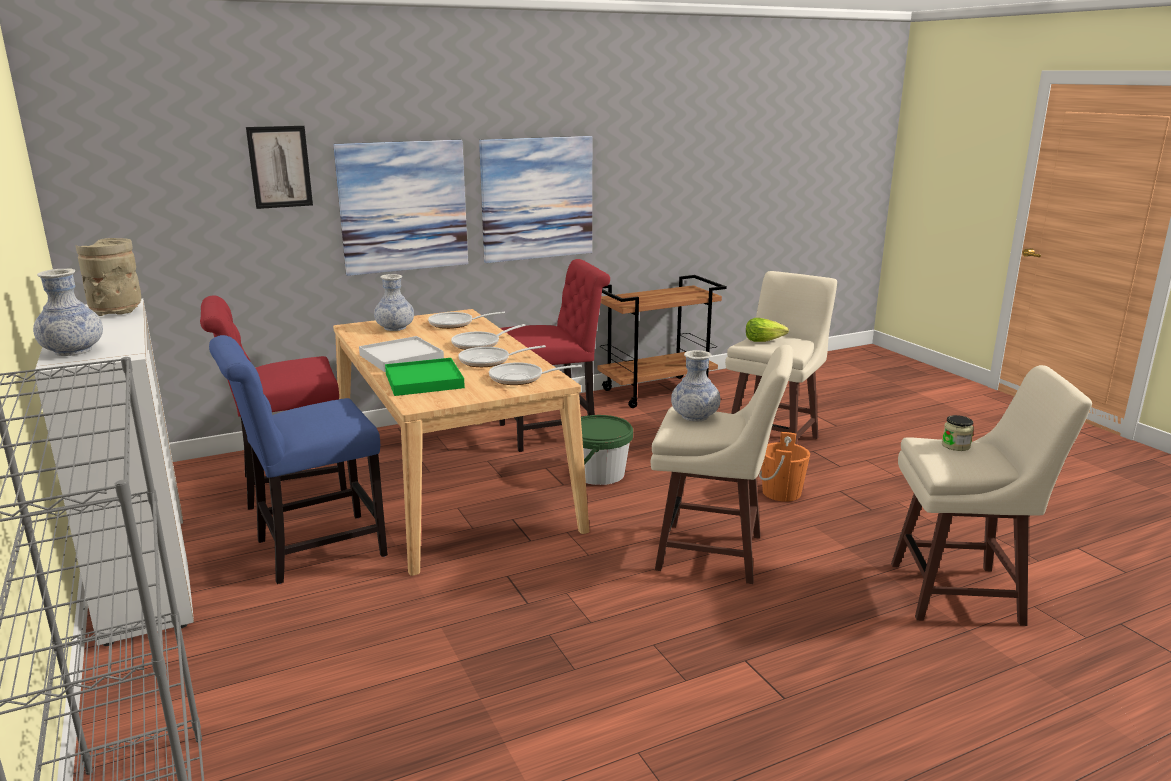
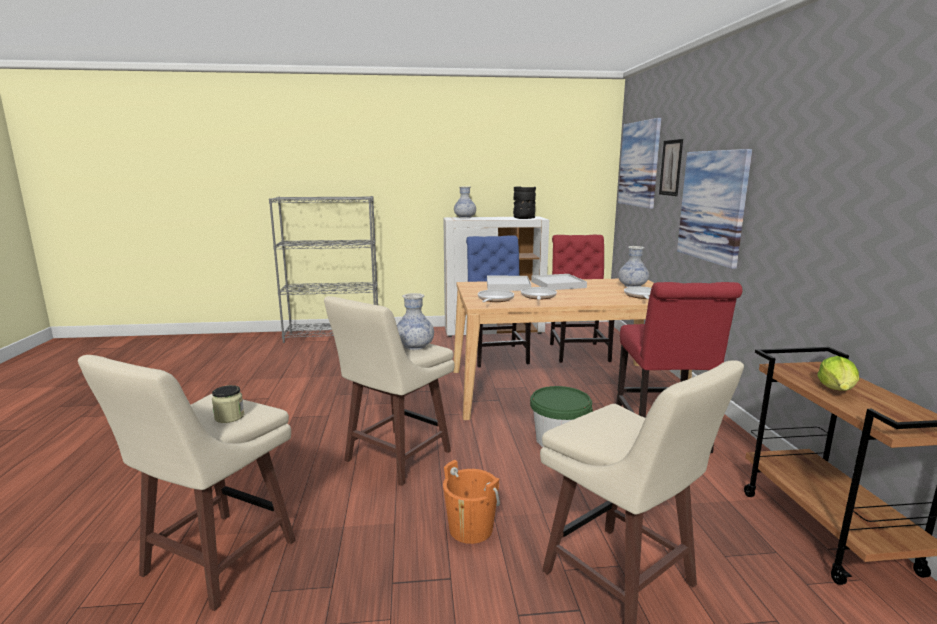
camera: 110 degrees right, 5 degrees down
(117, 312) = (523, 218): beige vase -> black vase
(424, 381) = (508, 286): green tray -> white tray
(480, 344) = (581, 298): frying pan -> none
(537, 198) = (798, 218): picture -> picture (639, 164)
(763, 340) = (623, 420): lettuce -> lettuce (837, 390)

